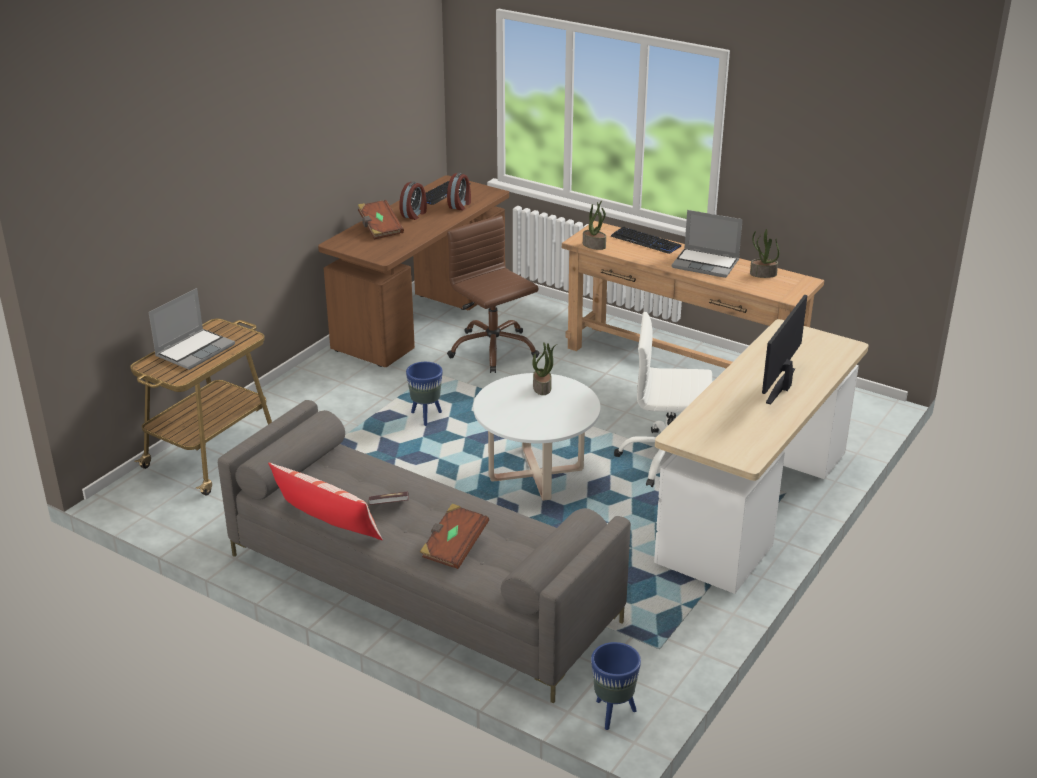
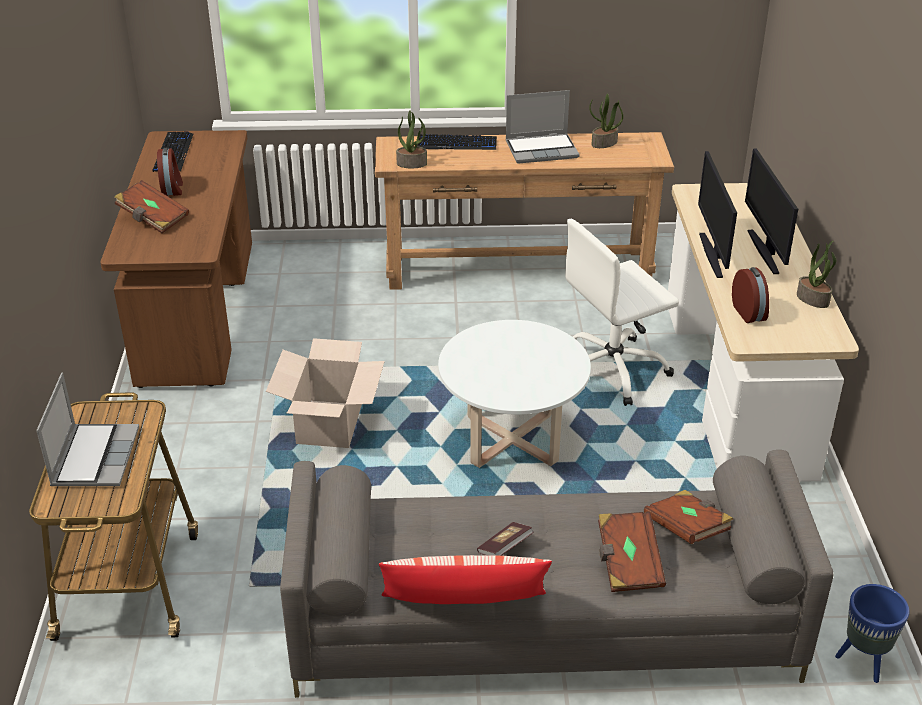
camera: 35 degrees left, 5 degrees up
(426, 417) = (329, 424): blue planter -> cardboard box
(460, 205) = (212, 162): alarm clock -> alarm clock (749, 312)
(492, 350) = (315, 319): brown office chair -> none
(520, 546) = (687, 529): none -> brown book
(542, 388) = (497, 341): potted plant -> potted plant (813, 299)
(736, 375) = (713, 255): none -> monitor

